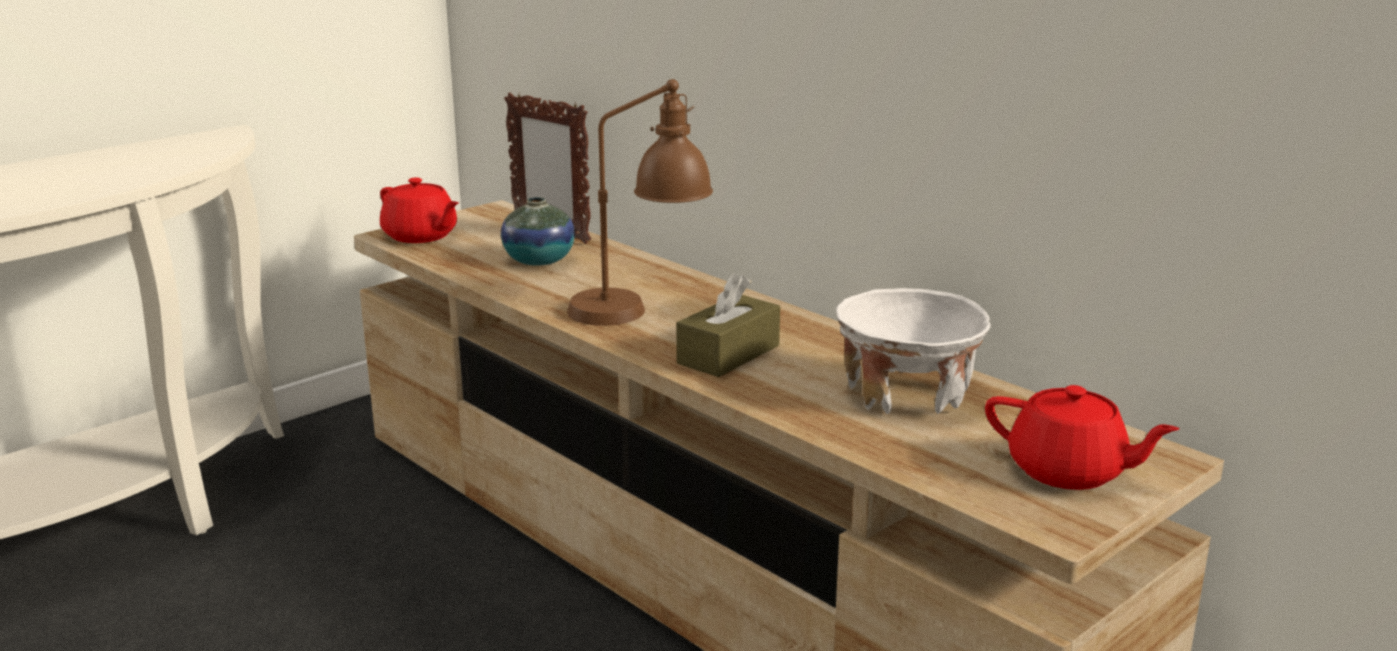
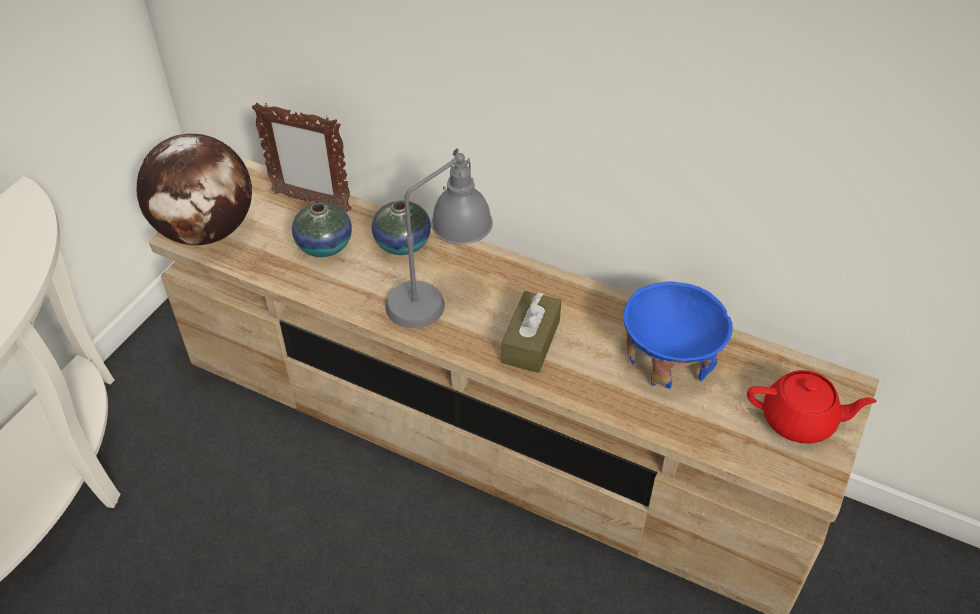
camera: 20 degrees left, 25 degrees up
(420, 236) = (207, 231): red teapot -> globe
(630, 270) = (402, 243): none -> vase
(641, 310) = (439, 298): brown table lamp -> grey table lamp
(906, 394) = (668, 359): white bowl -> blue bowl

